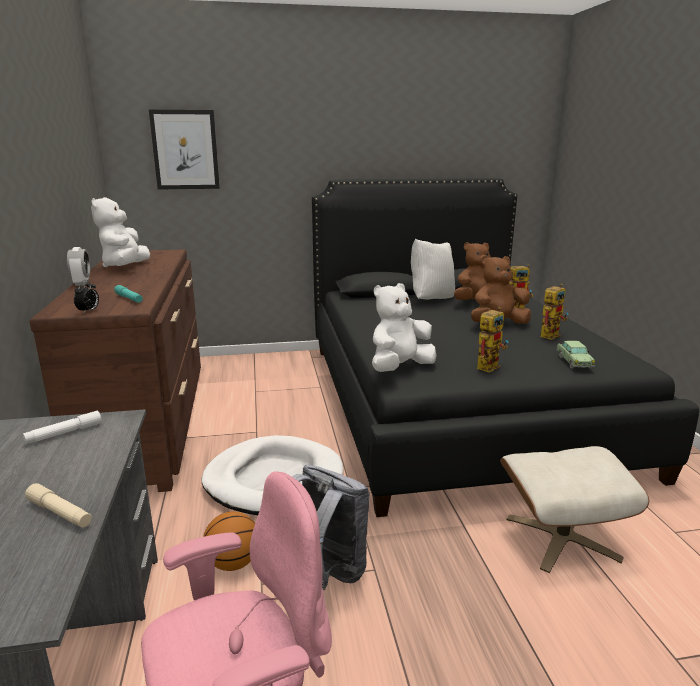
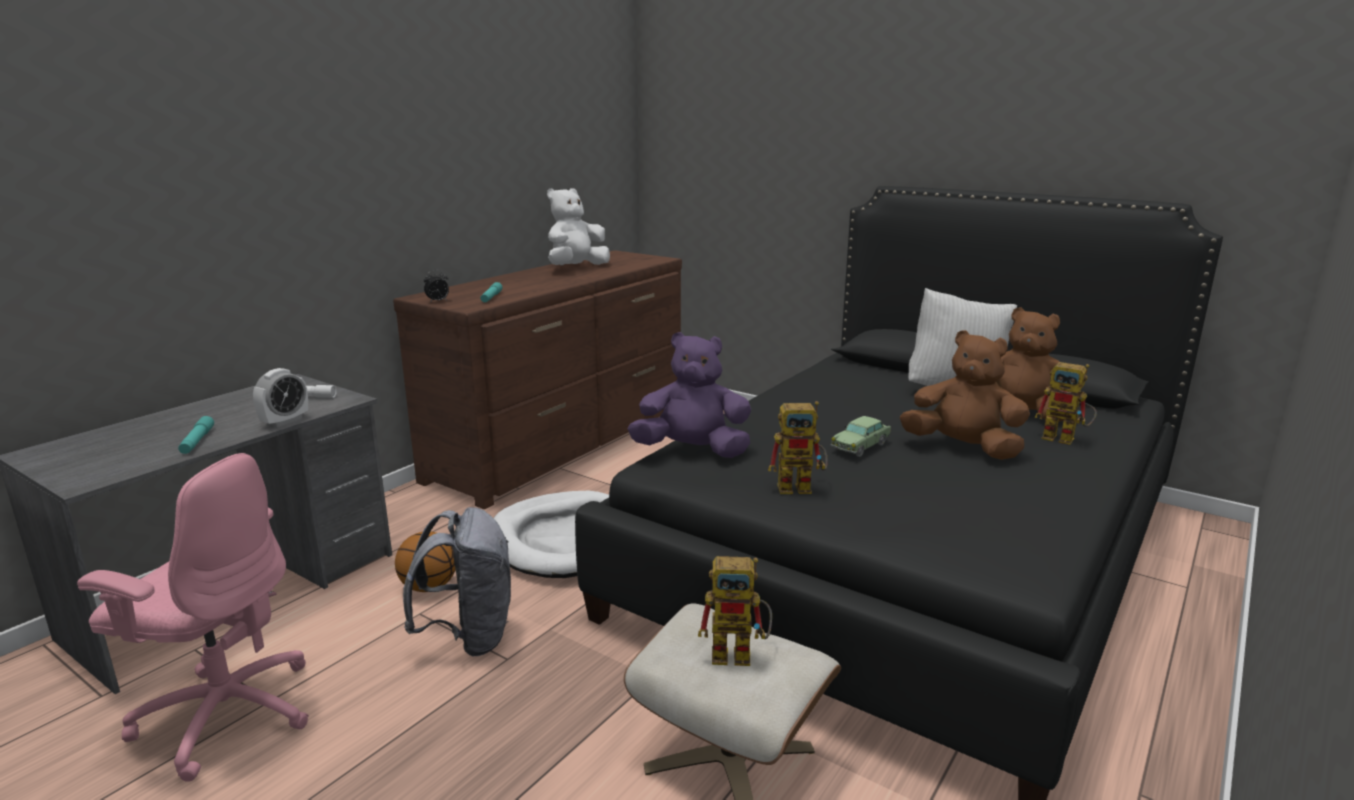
camera: 45 degrees right, 0 degrees up
(60, 513) = (197, 441): beige flashlight -> turquoise flashlight
(82, 283) = (503, 276): alarm clock -> alarm clock (285, 421)
(185, 150) = (716, 136): picture -> none
(400, 368) = (692, 451): white plush toy -> purple plush toy
(550, 334) = (1008, 487): toy robot -> toy robot (740, 654)
(574, 362) = (933, 529): toy car -> toy car (860, 446)

